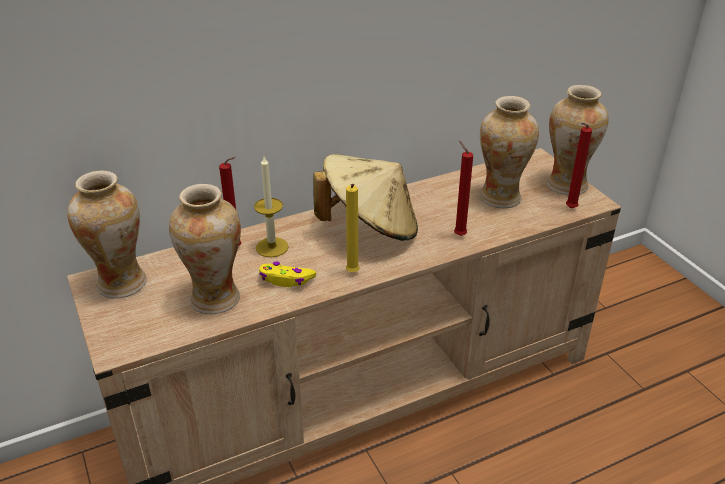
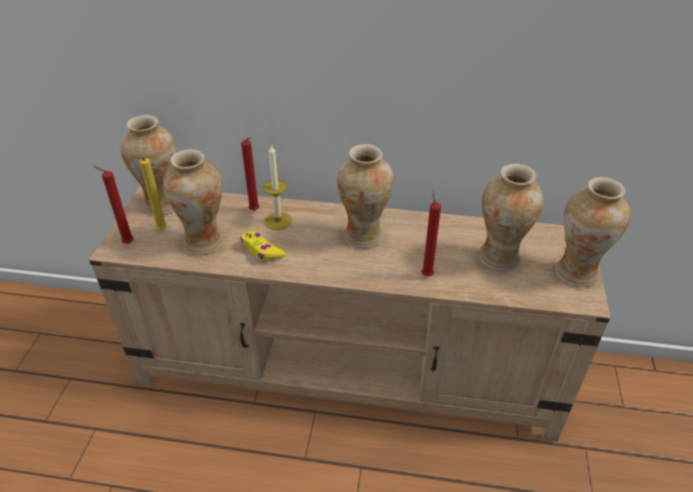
camera: 35 degrees right, 5 degrees up
(352, 274) = (310, 268): yellow candle -> yellow candle (160, 230)
(370, 227) = (363, 236): beige hat -> vase
(569, 209) = (553, 296): red candle -> red candle (126, 243)

